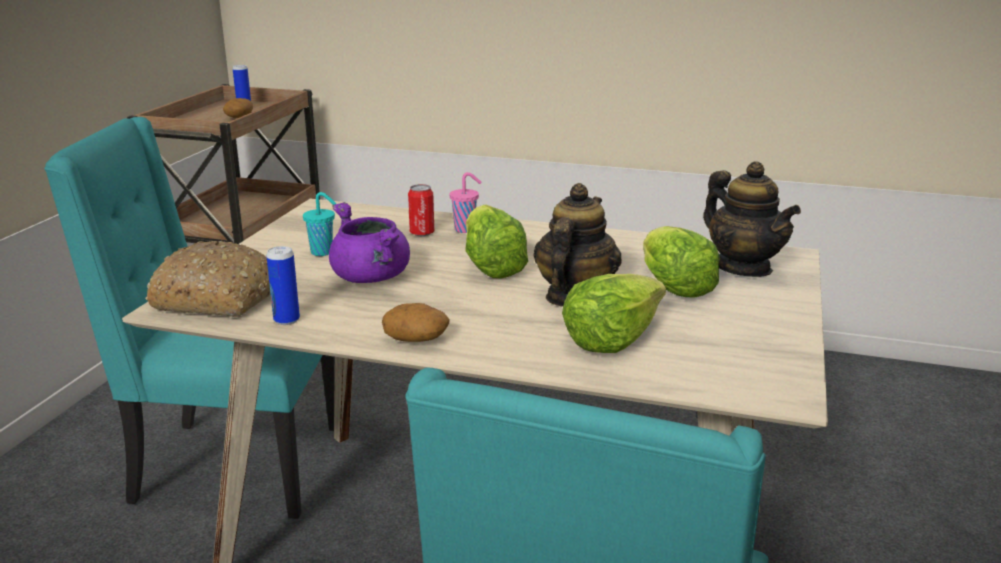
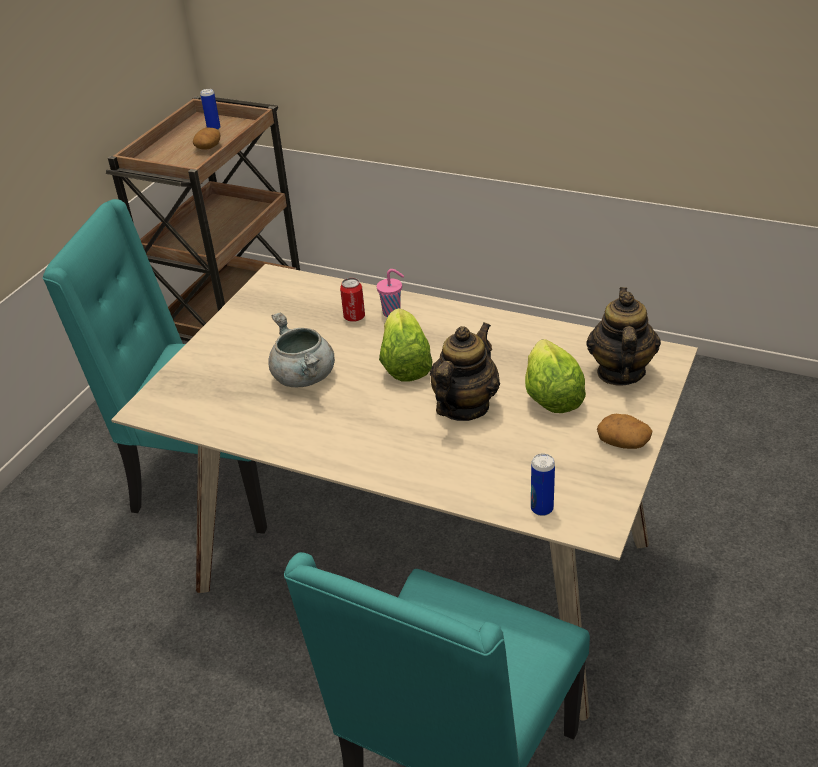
camera: 10 degrees right, 15 degrees up
(219, 298) = (183, 399): bread -> none
(286, 320) = (233, 427): can -> can (542, 509)
(323, 252) = (269, 342): turquoise cup -> none
(371, 278) = (304, 377): purple cooking pot -> grey cooking pot
(416, 339) = (329, 453): potato -> potato (623, 442)
(611, 338) = (481, 458): lettuce -> none
(743, 268) = (620, 372): teapot -> teapot turned 150 degrees counterclockwise

